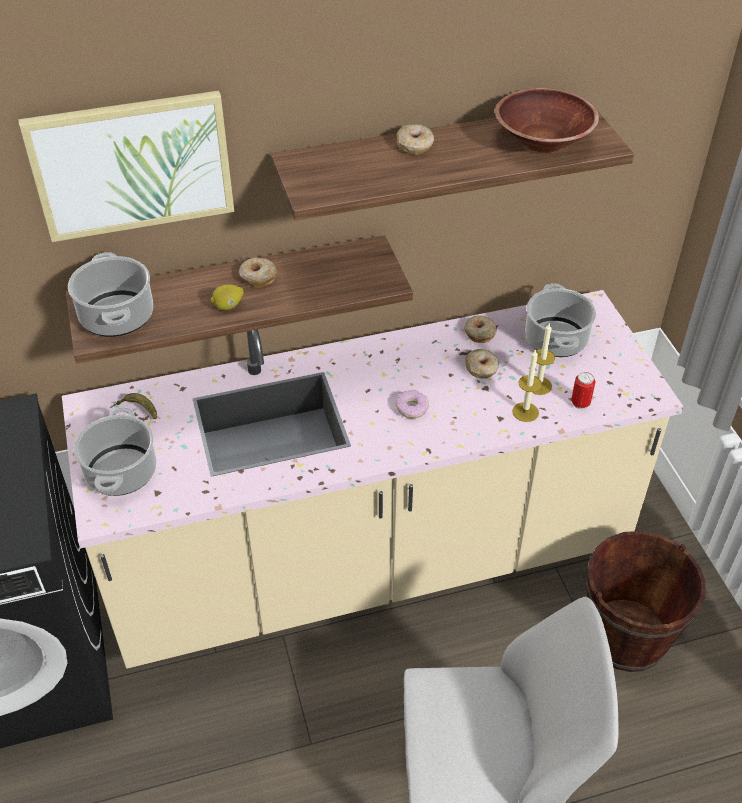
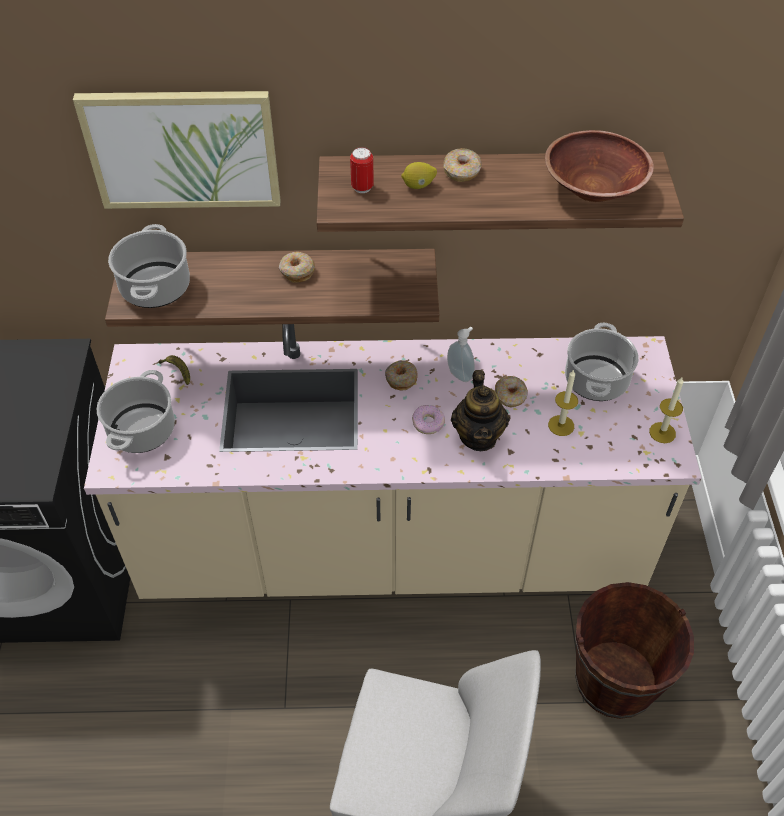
camera: 15 degrees right, 5 degrees up
(228, 306) = (259, 296): lemon -> lemon (418, 186)
(427, 358) = (461, 374): none -> soap dispenser
(464, 410) = (478, 436): none -> teapot
(479, 333) = (521, 358): donut -> donut (401, 379)
(525, 412) = (537, 450): candle -> candle (662, 432)
(580, 403) = (596, 453): can -> can (362, 187)

